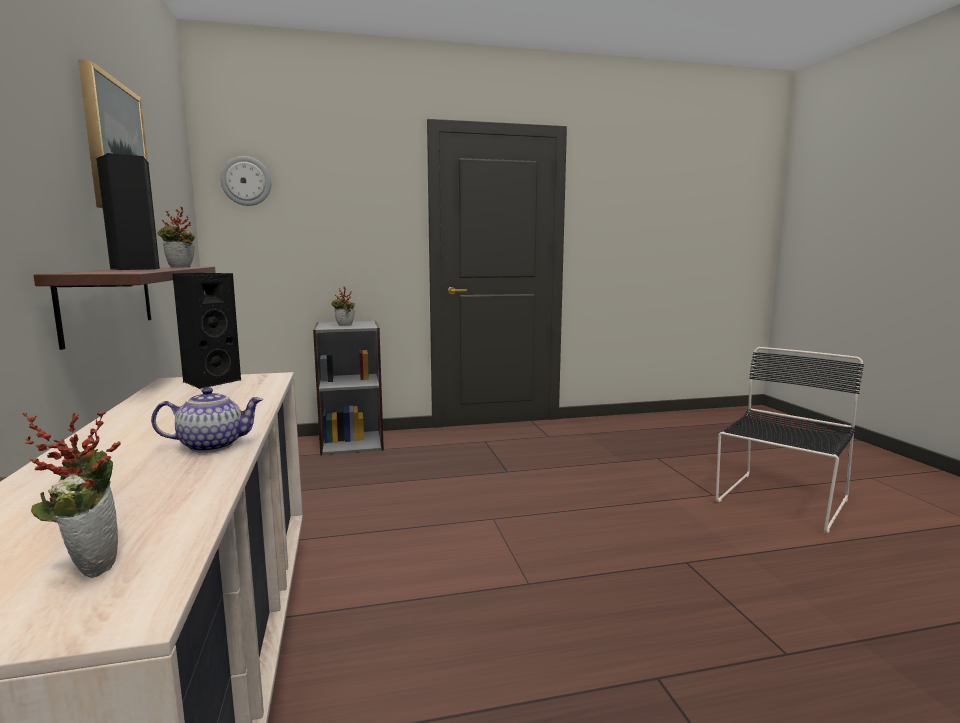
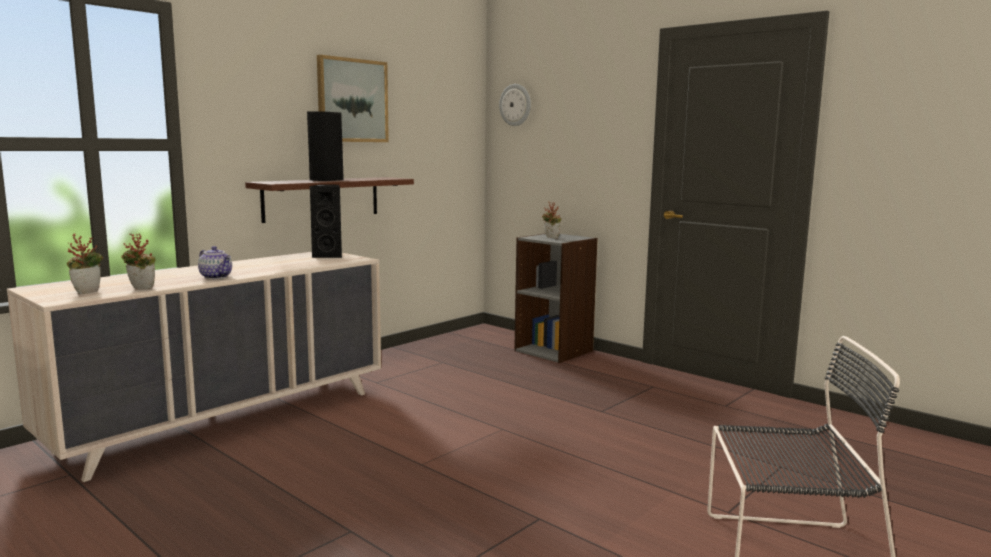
camera: 55 degrees right, 0 degrees up
(180, 267) = (370, 179): potted plant -> potted plant (140, 288)

